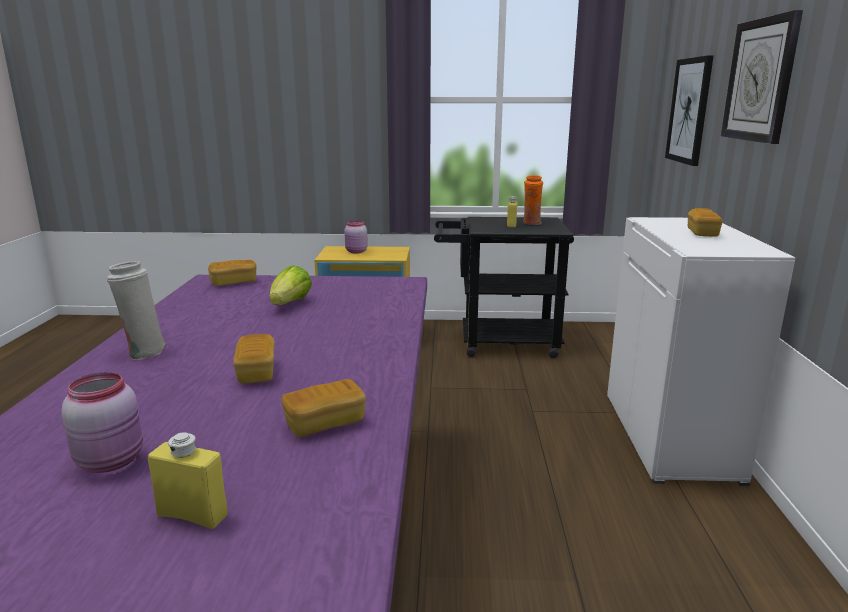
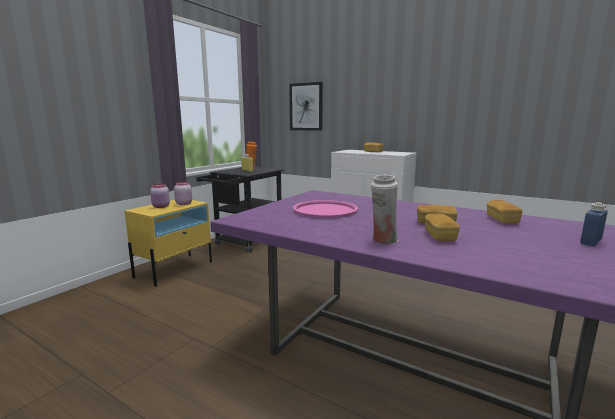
camera: 60 degrees left, 5 degrees down
(112, 460) = (542, 251): pink jar -> pink jar (184, 203)
(192, 515) = (590, 241): yellow bottle -> blue bottle
(234, 282) = (255, 215): bread -> bread (440, 236)
(290, 303) = (325, 210): lettuce -> pink tray
(760, 80) = (366, 91): wall clock -> none

